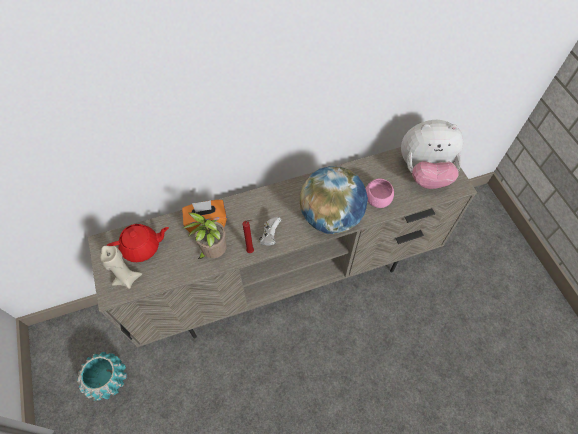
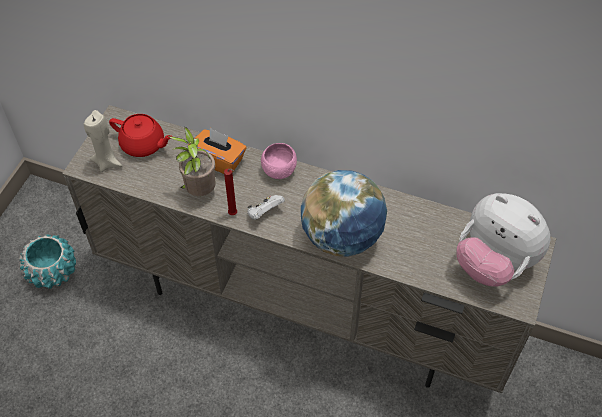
camera: 40 degrees right, 5 degrees down
(377, 200) = (409, 254): pink bowl -> pink bowl (279, 170)

